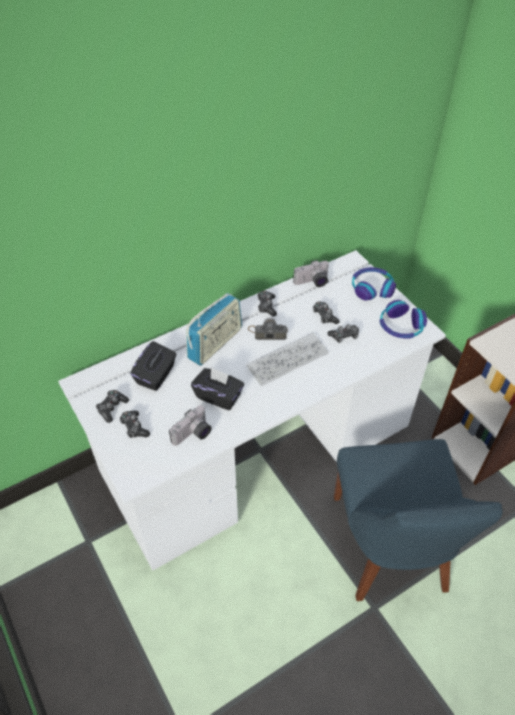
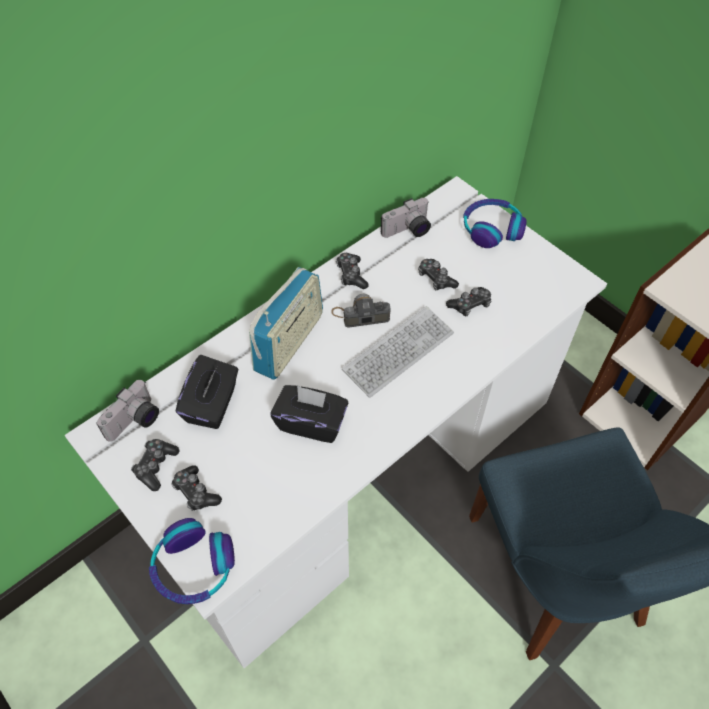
camera: 10 degrees left, 5 degrees up
(193, 435) = (286, 490): camera -> camera (135, 422)
(401, 326) = (544, 279): headphones -> headphones (193, 567)

